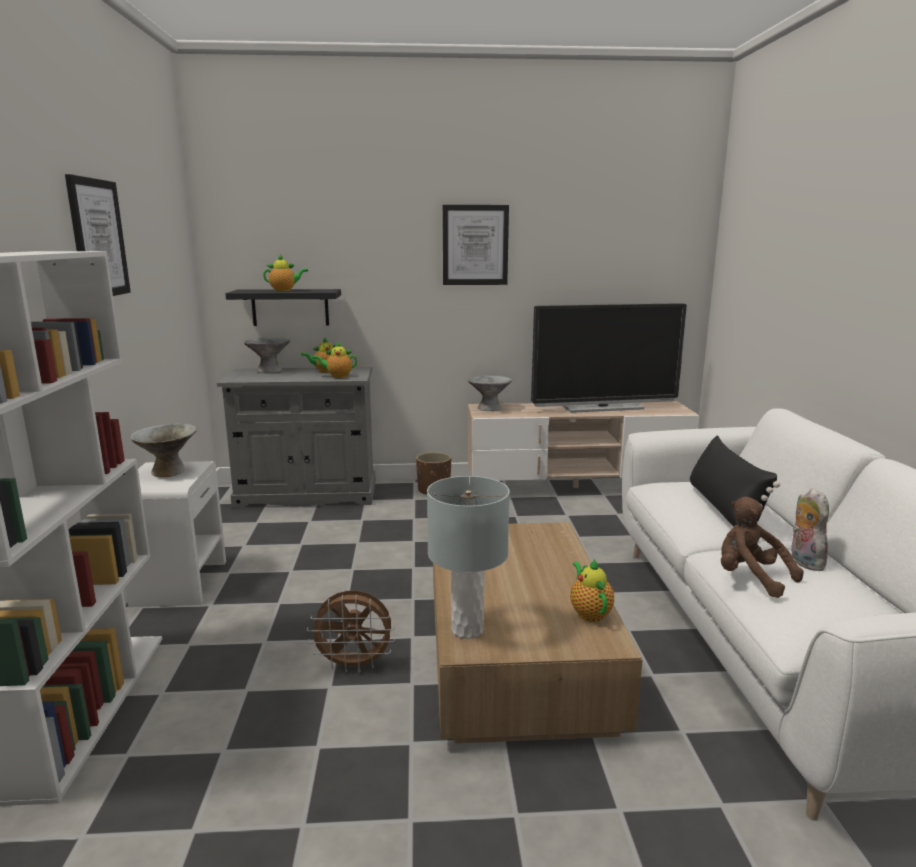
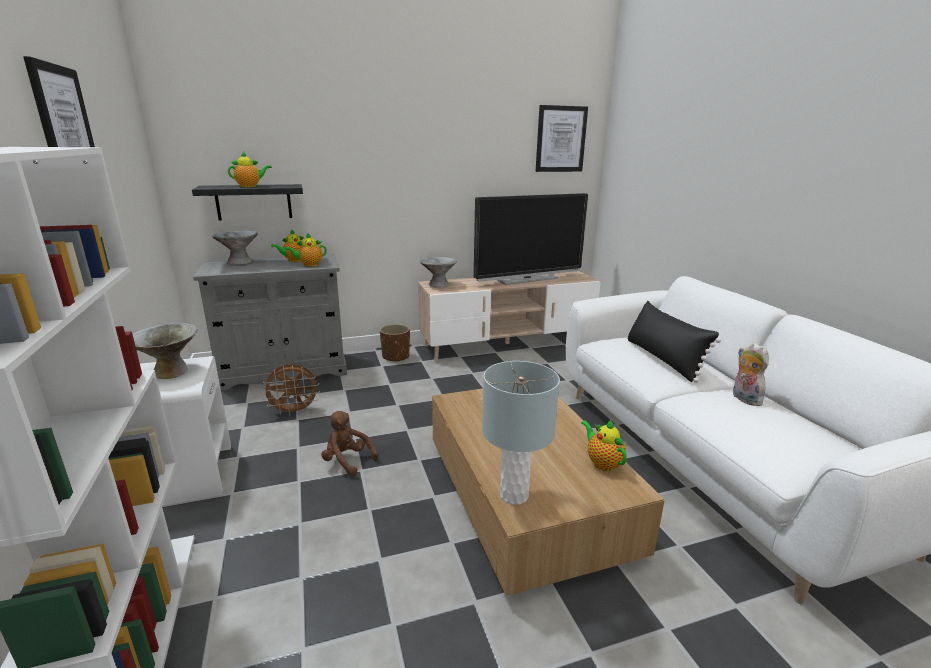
camera: 15 degrees left, 5 degrees up
(354, 665) = (394, 533): brown fan -> brown fan (294, 411)
(475, 245) = (420, 144): picture -> picture (561, 139)
(750, 578) = (720, 418): brown plush toy -> brown plush toy (347, 461)

